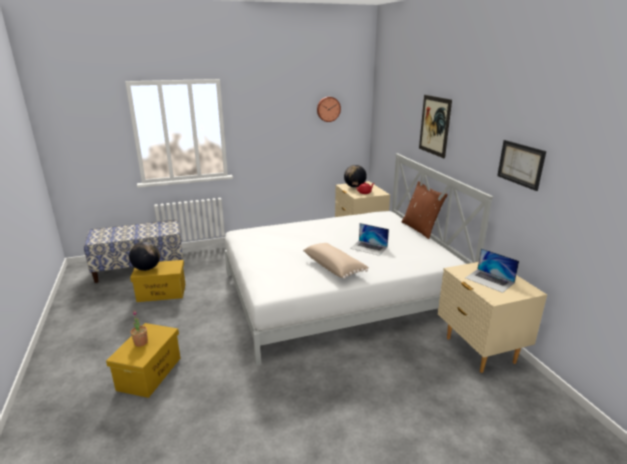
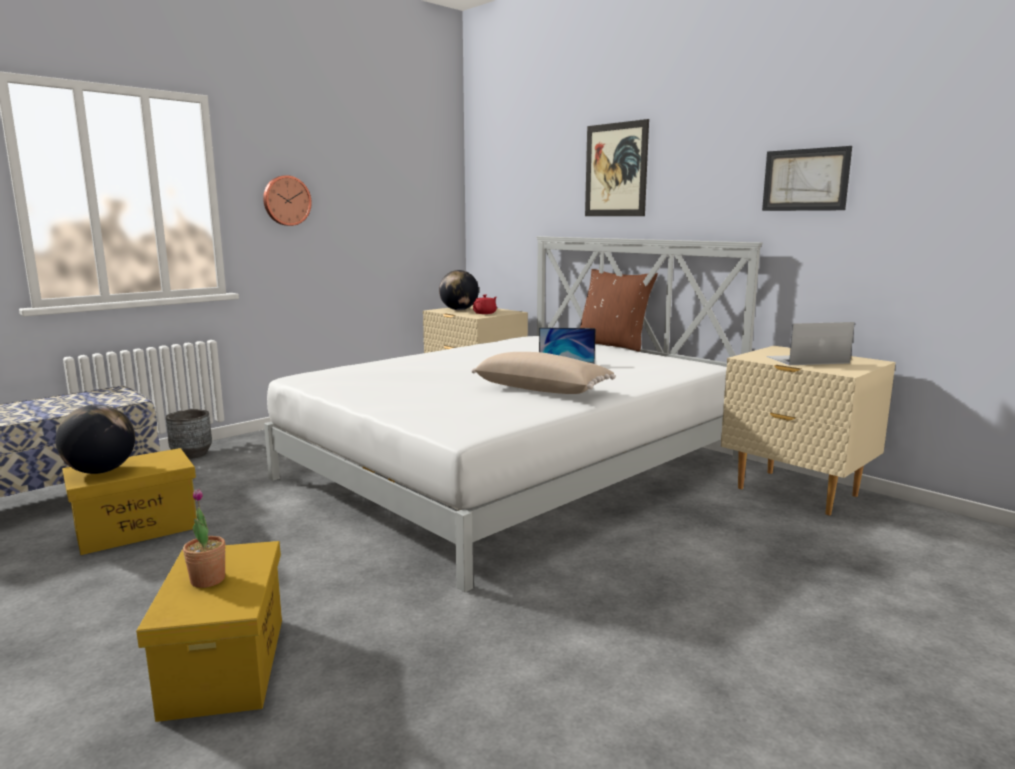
camera: 25 degrees left, 10 degrees down
(206, 251) = (191, 454): none -> grey planter
(328, 109) = (400, 175): wall clock -> wall clock (286, 200)
(489, 280) = (807, 360): laptop -> laptop turned 150 degrees clockwise

